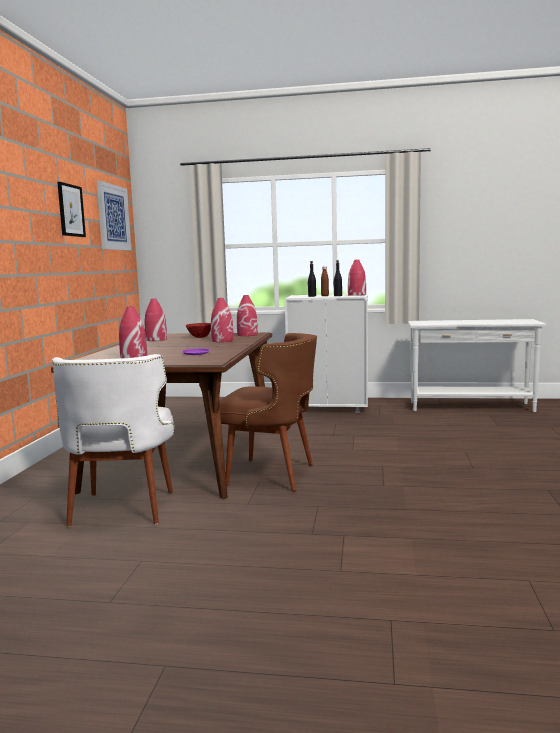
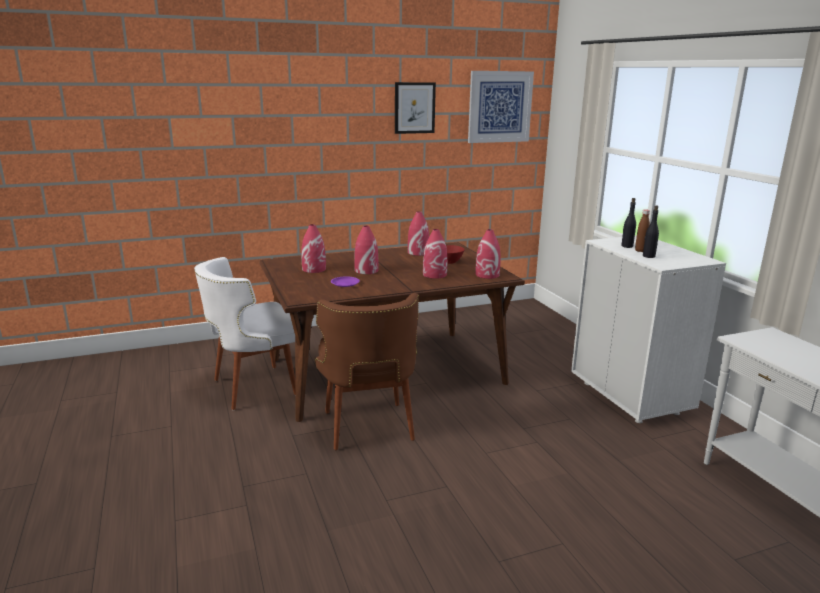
camera: 60 degrees right, 10 degrees up
(356, 295) = (681, 262): red vase -> red vase (366, 270)

